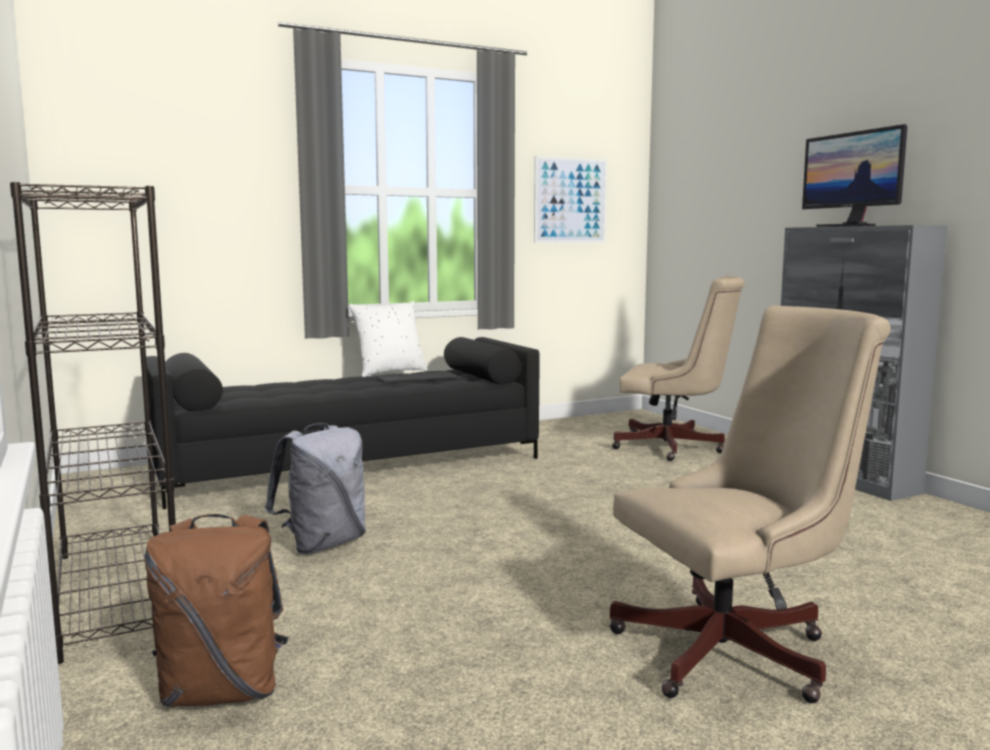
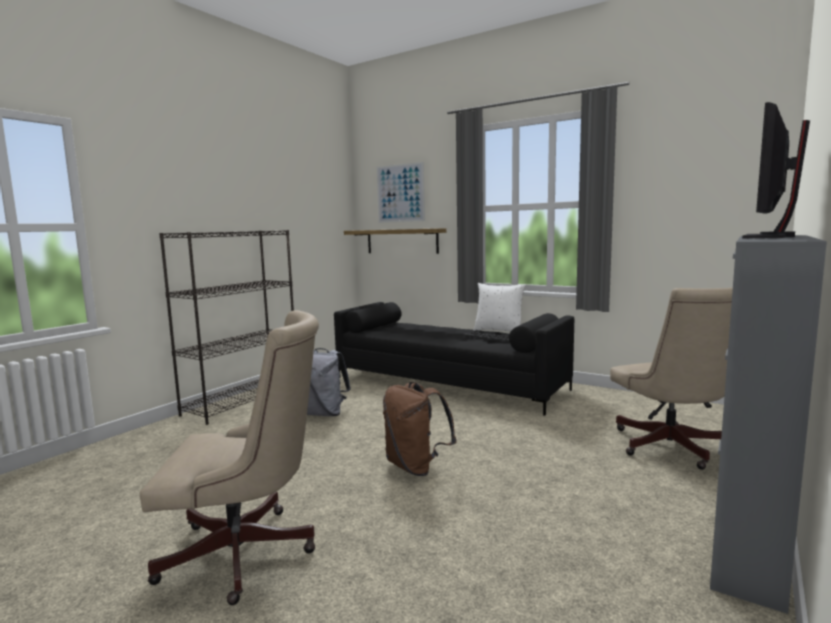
camera: 60 degrees right, 0 degrees up
(167, 239) = (402, 241): none -> shelf
(223, 691) = (162, 445): brown backpack -> brown backpack (416, 467)
(570, 200) = (685, 203): picture -> picture (400, 193)
(737, 651) = (248, 554): beige office chair -> beige office chair turned 45 degrees counterclockwise

